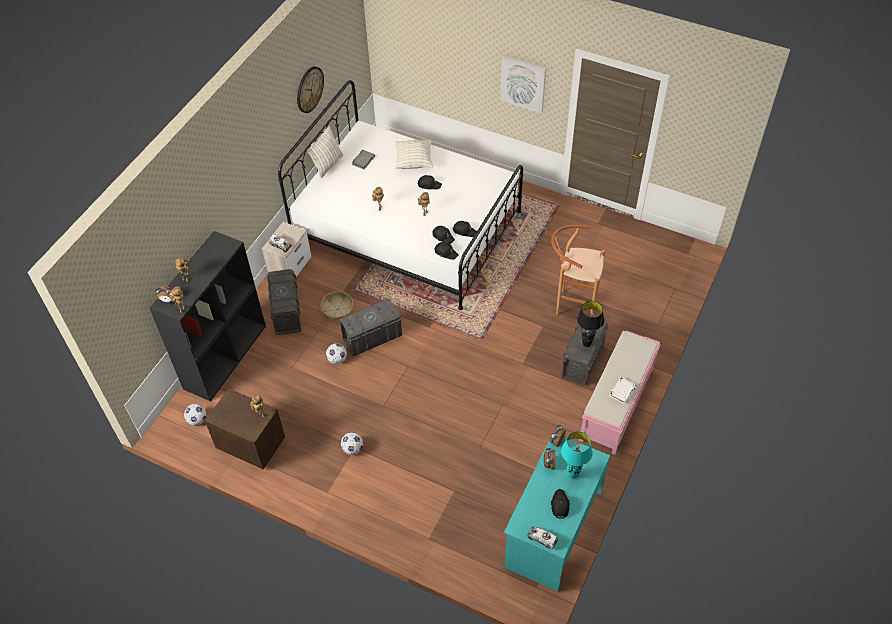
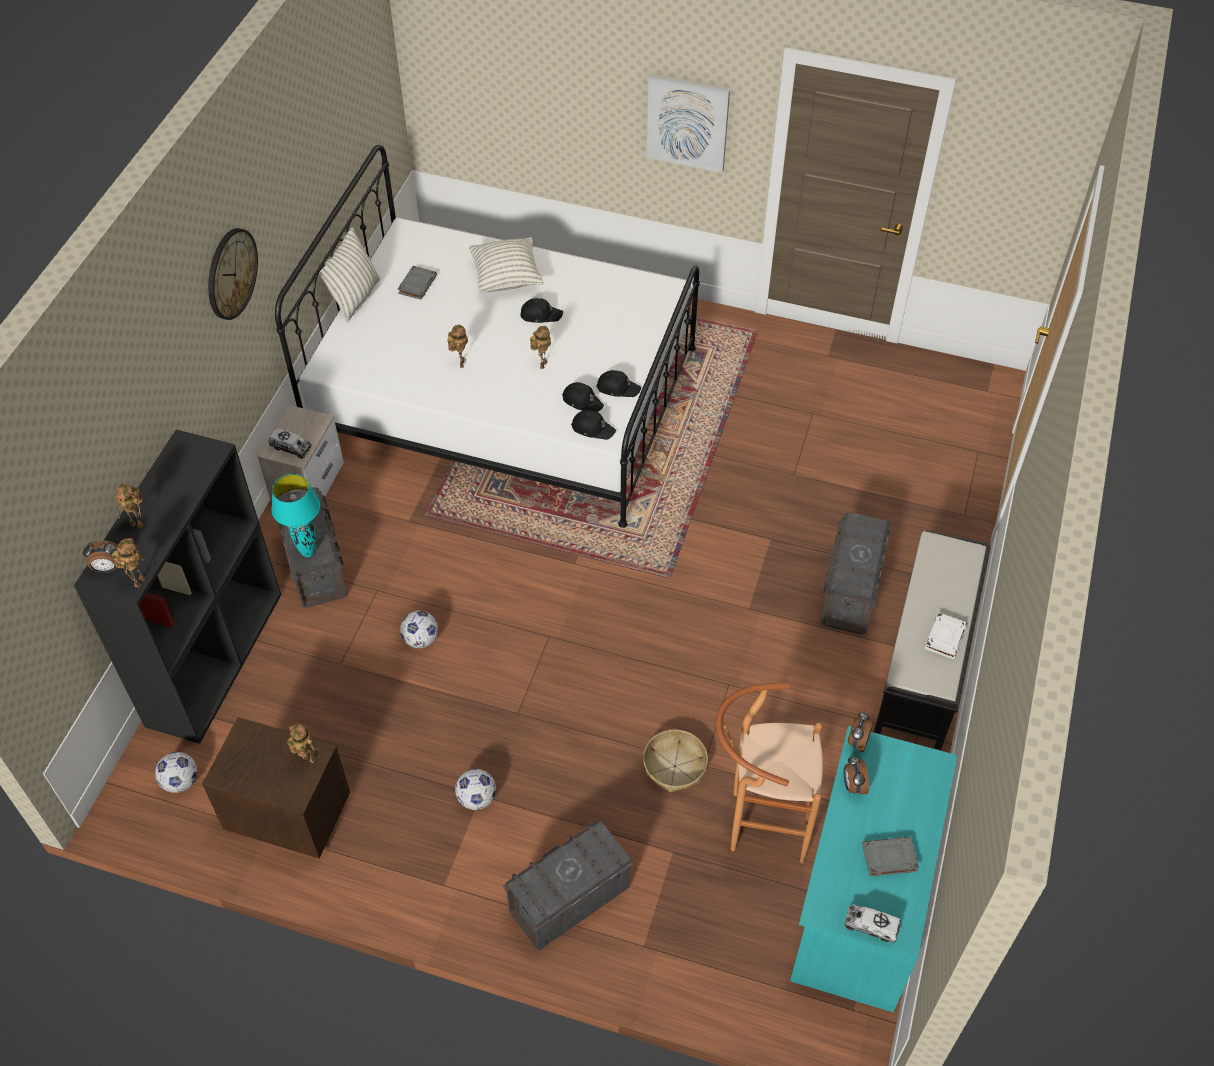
camera: 10 degrees left, 0 degrees up
(309, 89) = (315, 161): wall clock -> wall clock (231, 273)
(337, 309) = (406, 550): basket -> basket (674, 766)
(372, 337) = (476, 593): grey storage box -> grey storage box (568, 900)
(559, 505) = (889, 858): black cap -> grey book
(571, 305) = (812, 498): brown stool -> brown stool (758, 823)
(573, 475) = (900, 800): turquoise table lamp -> turquoise table lamp (308, 552)
(586, 344) = (862, 562): black table lamp -> none
(616, 405) = (924, 661): pink bench -> black bench

